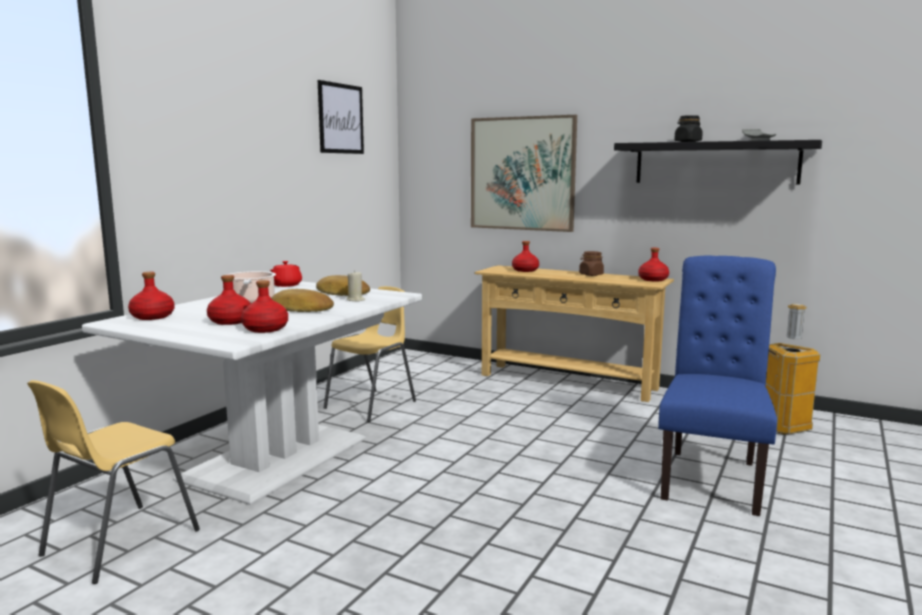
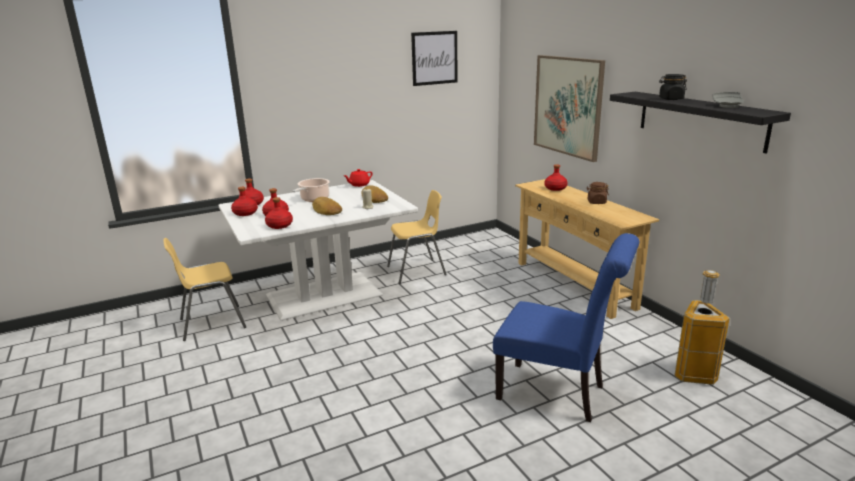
camera: 35 degrees right, 10 degrees up
(653, 279) = (636, 217): red bottle -> red bottle (245, 213)
(711, 476) = (557, 393): blue chair -> blue chair turned 60 degrees clockwise

